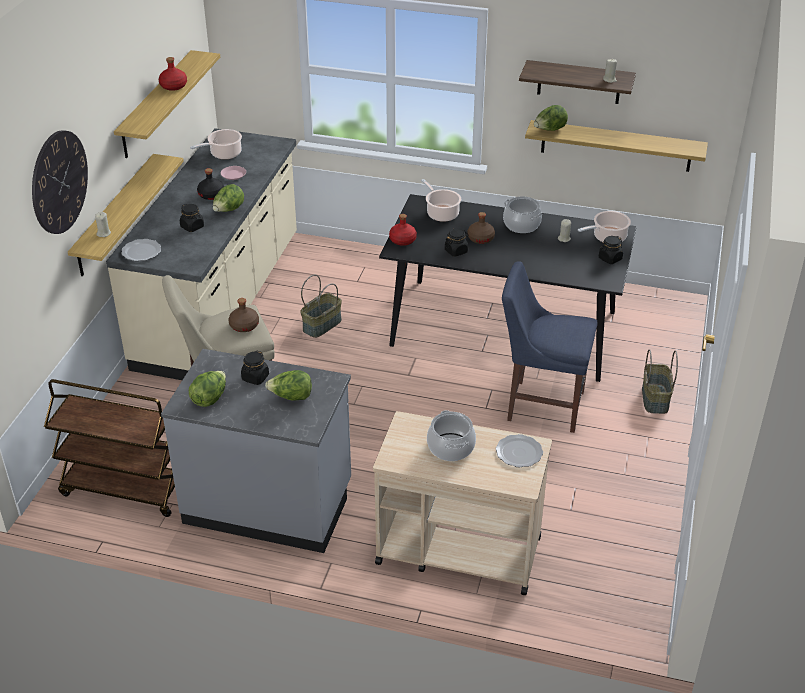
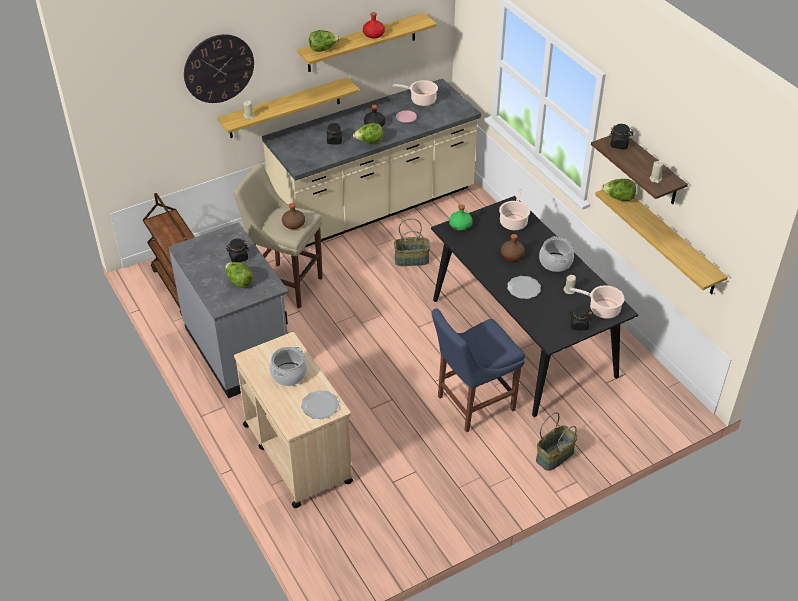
camera: 45 degrees right, 5 degrees up
(141, 252) = (286, 141): plate -> plate (523, 288)
(210, 398) = (200, 254): lettuce -> lettuce (323, 49)
(403, 240) = (460, 225): red bottle -> green bottle
(456, 251) = (483, 254): black jar -> black jar (619, 144)
(541, 405) = (472, 404): blue chair -> blue chair turned 90 degrees counterclockwise

